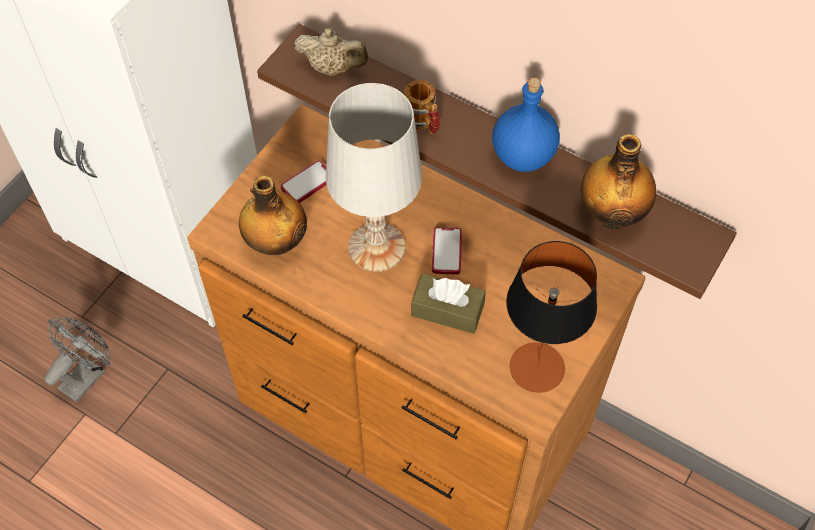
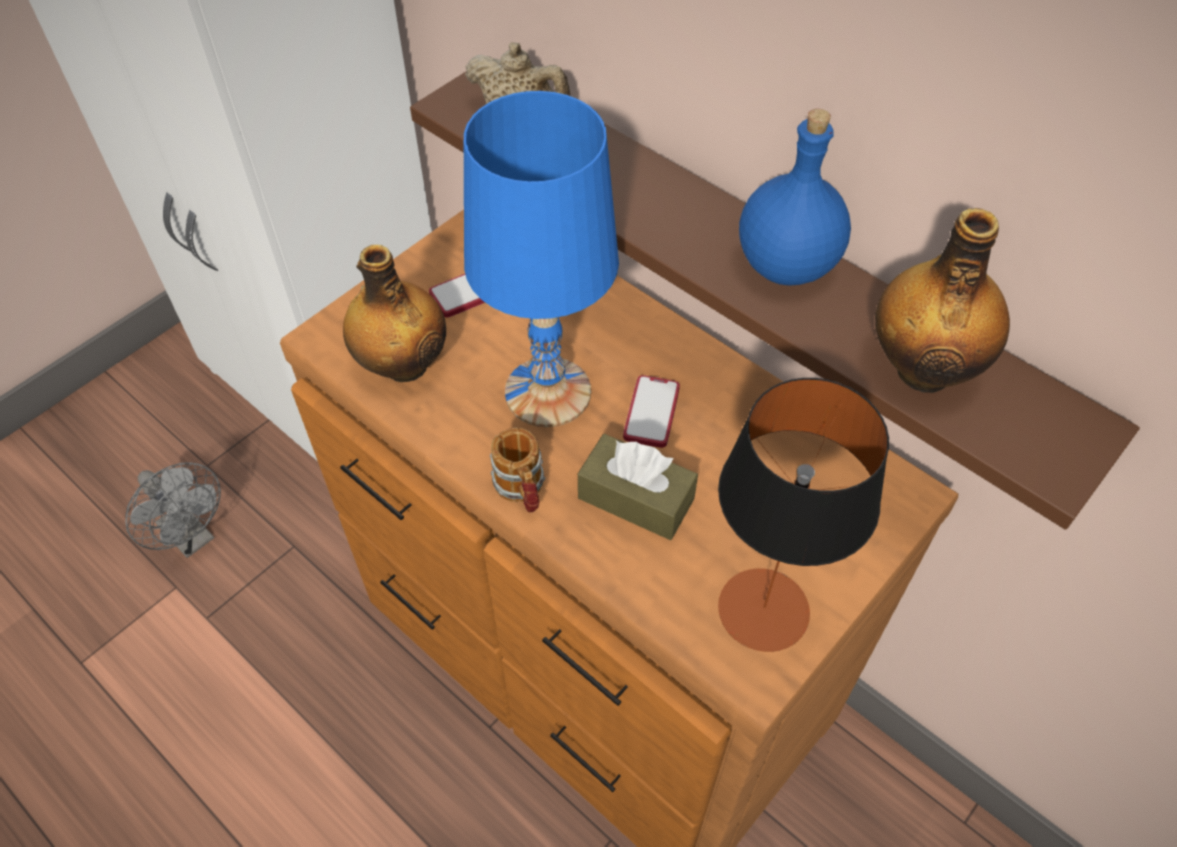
camera: 10 degrees right, 5 degrees down
(87, 375) = (192, 537): grey fan -> grey fan turned 90 degrees clockwise
(376, 246) = (548, 391): white table lamp -> blue table lamp
(423, 122) = (638, 200): mug -> mug (522, 491)

